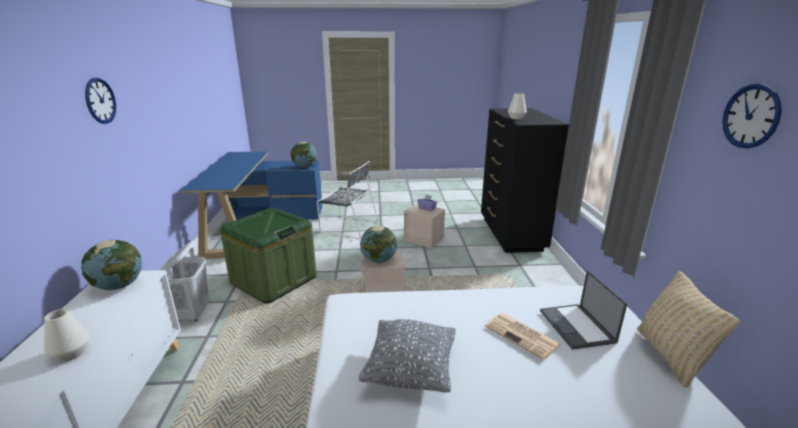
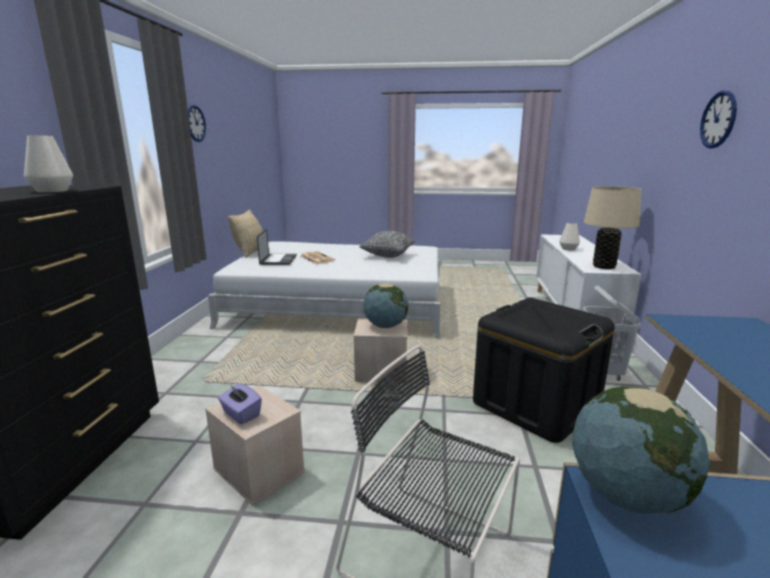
camera: 170 degrees left, 5 degrees down
(119, 285) = (604, 266): globe -> beige table lamp
(273, 280) = (536, 404): green storage box -> black storage box

